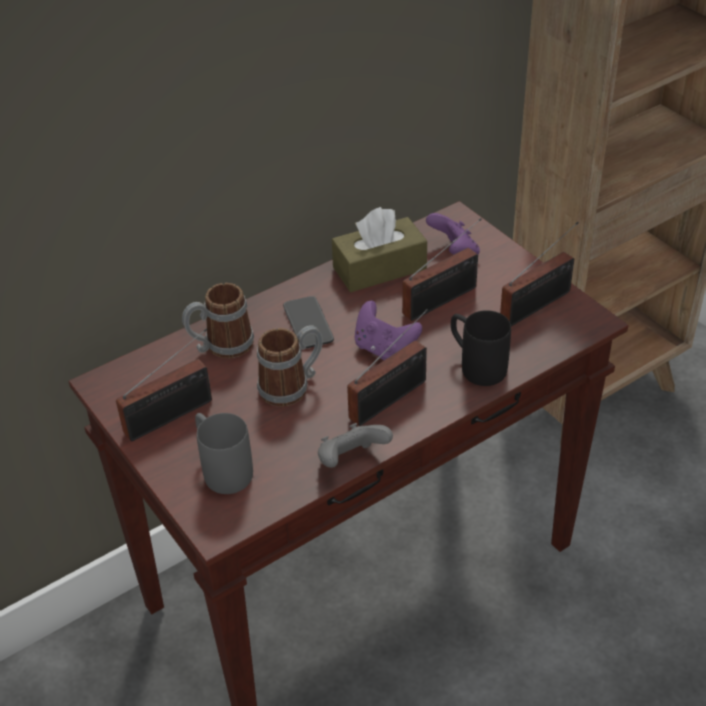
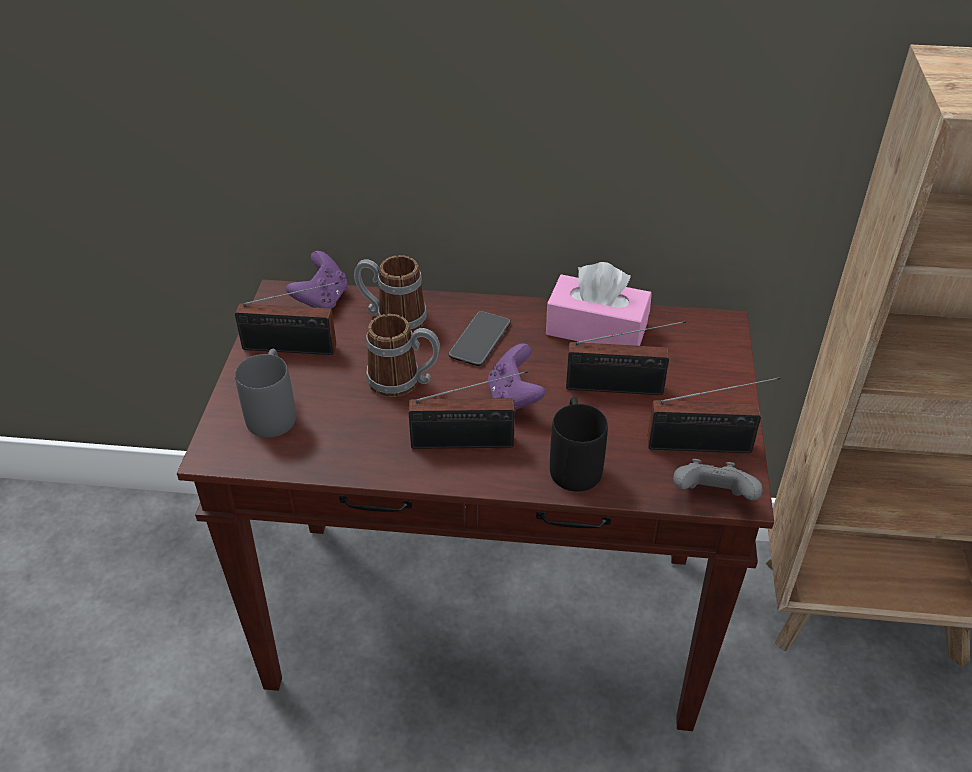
camera: 40 degrees right, 0 degrees up
(351, 460) = (370, 472): grey game controller -> grey game controller (712, 498)
(379, 268) = (596, 329): brown tissue box -> pink tissue box
(454, 253) = (681, 354): purple game controller -> purple game controller (322, 300)

